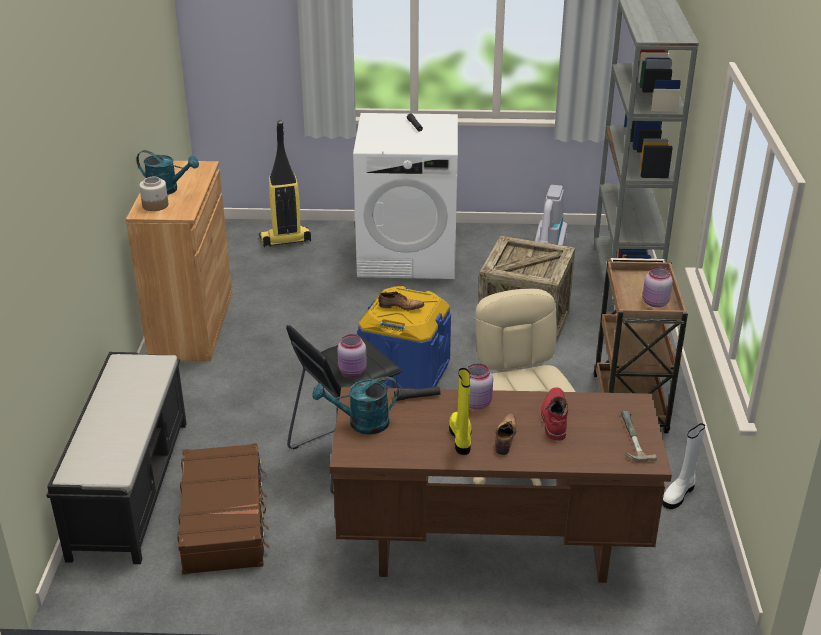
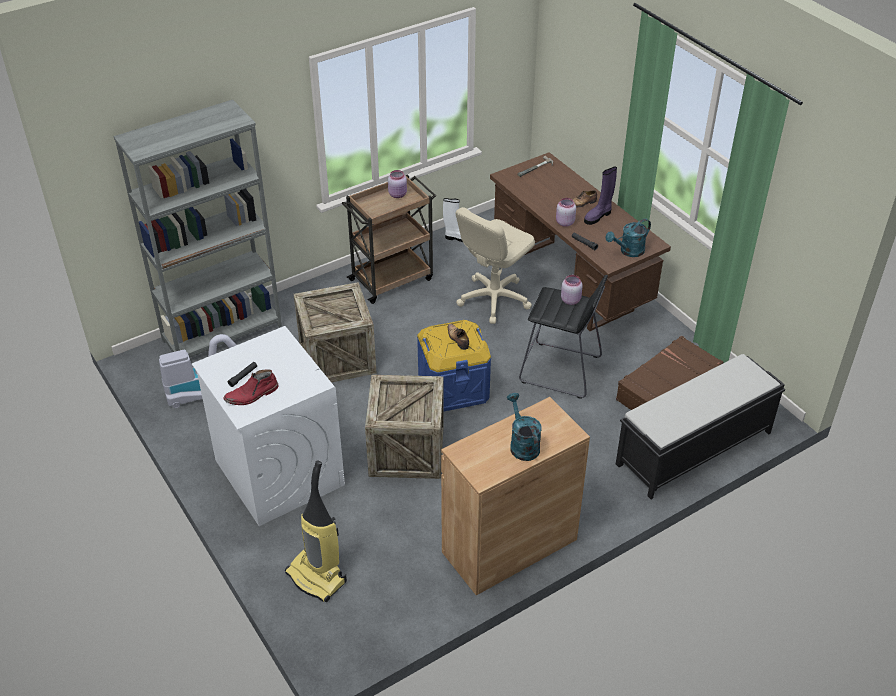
camera: 125 degrees left, 10 degrees up
(155, 205) = (553, 433): jar -> none
(356, 318) = (406, 450): none -> crate
(361, 424) = (628, 251): turquoise watering can -> turquoise watering can turned 105 degrees clockwise
(461, 438) = (598, 216): yellow boot -> purple boot
(554, 418) = (547, 195): red boot -> red boot (252, 395)

